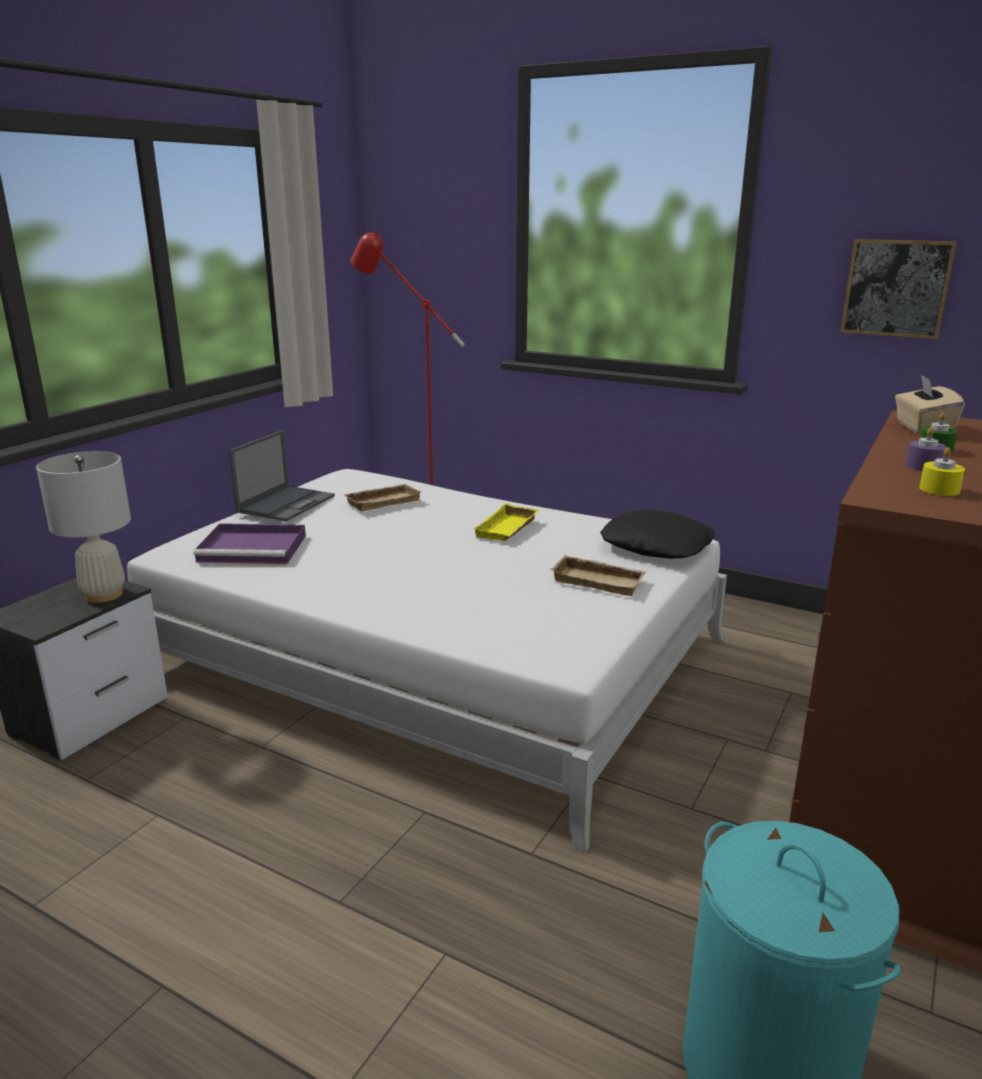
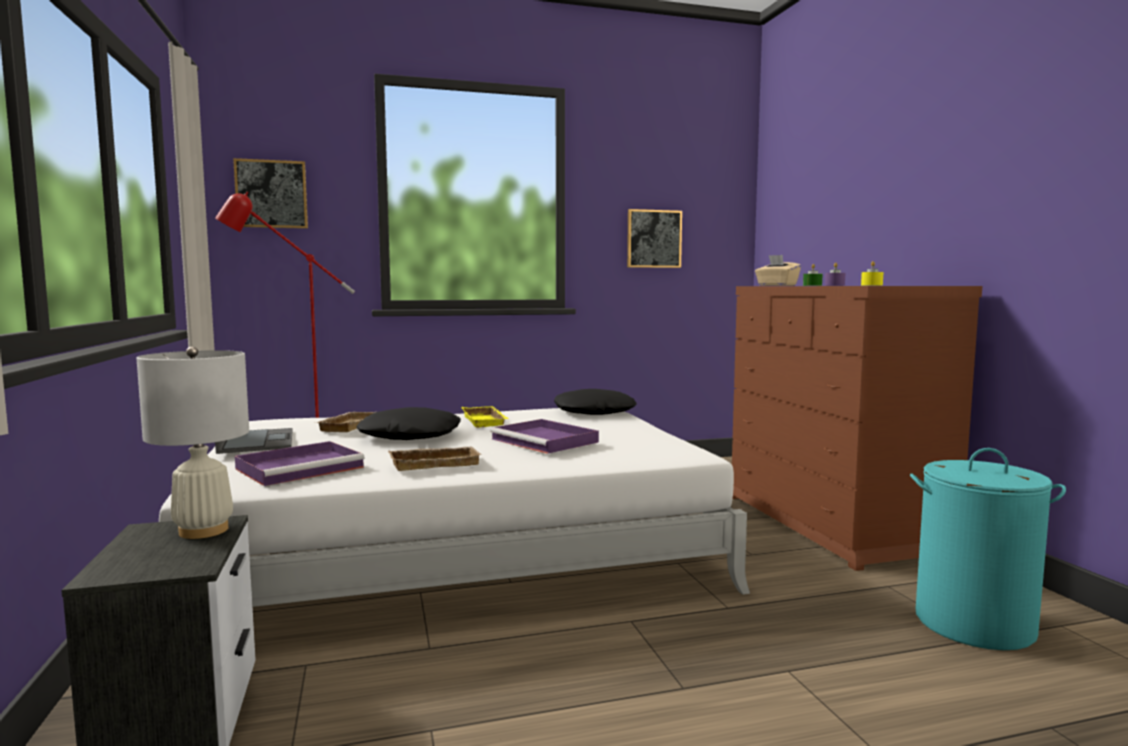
camera: 45 degrees left, 15 degrees down
(402, 531) = (411, 435): none -> black pillow
(418, 225) = (271, 194): none -> picture
(480, 582) = (546, 441): none -> purple tray
(599, 581) = (608, 427): beige tray -> beige tray (435, 463)

